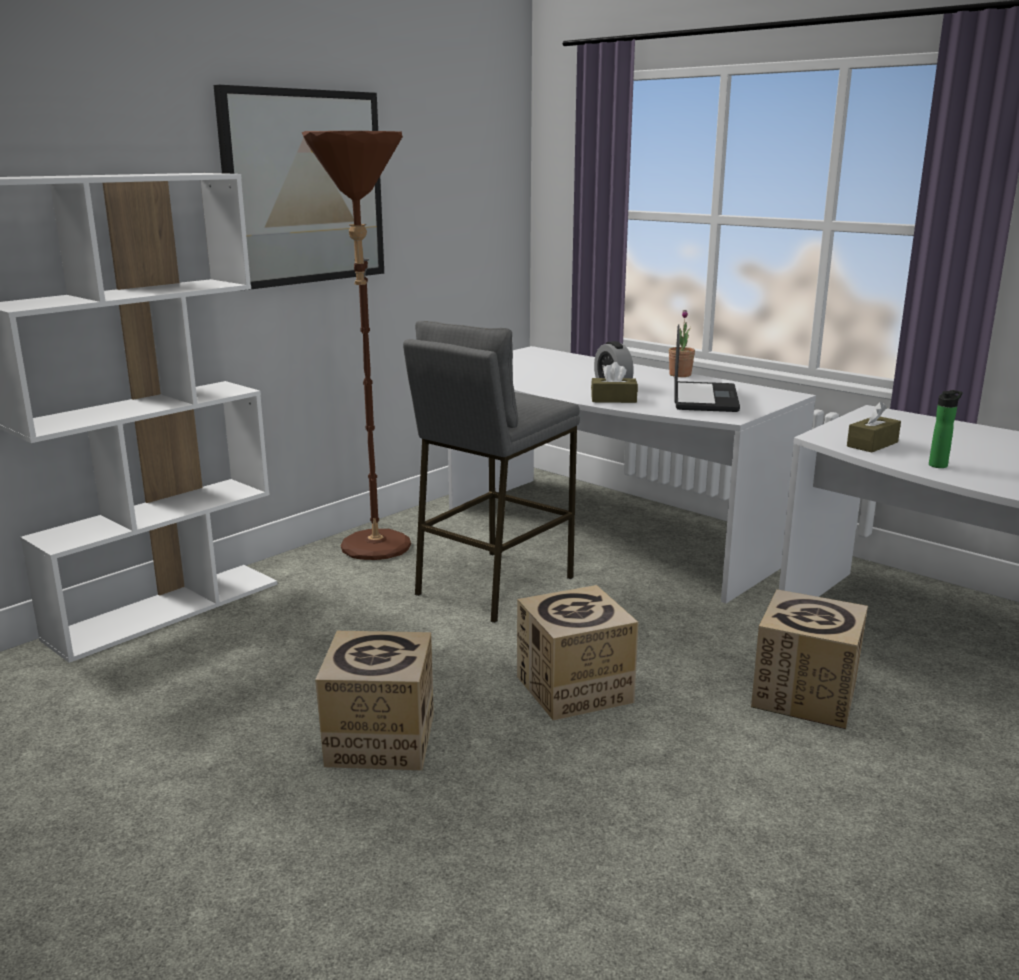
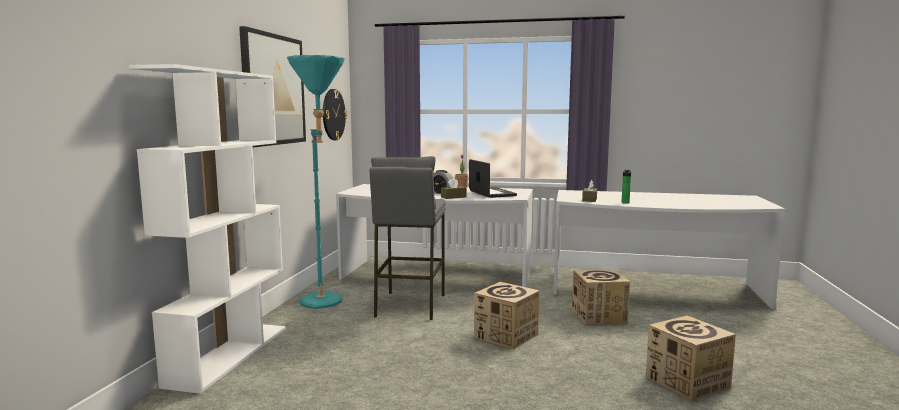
camera: 30 degrees left, 10 degrees down
(374, 553) = (324, 304): brown floor lamp -> turquoise floor lamp
(380, 740) = (445, 377): cardboard box -> cardboard box (687, 382)
(474, 219) = (333, 114): none -> wall clock

